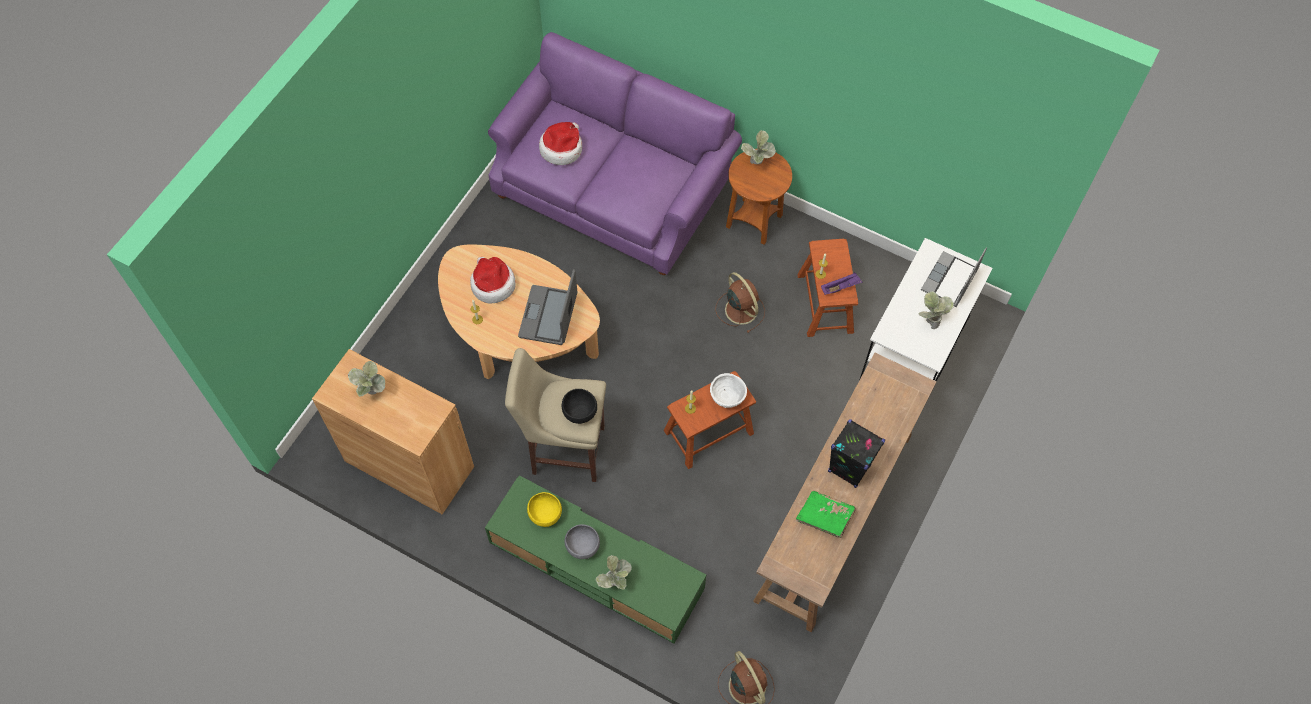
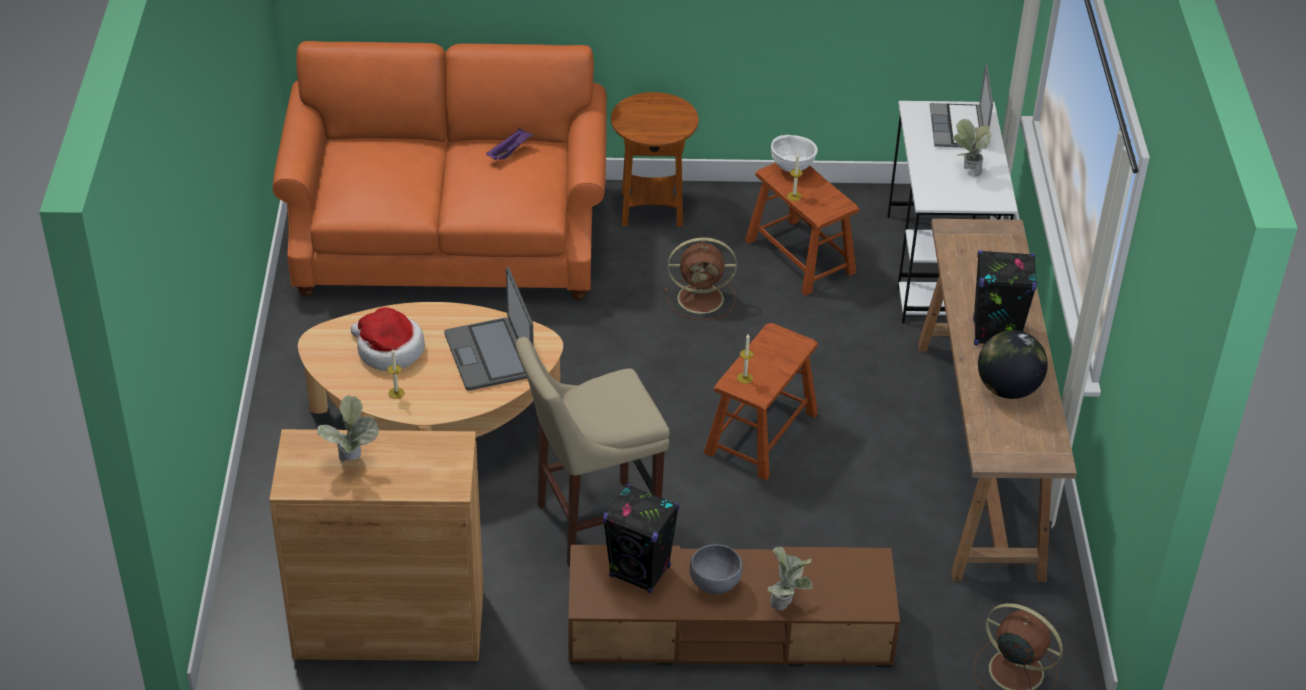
camera: 30 degrees left, 20 degrees down
(545, 515) = (640, 572): yellow bowl -> black speaker
(562, 148) = (382, 176): hat -> none
(579, 413) = (627, 407): black bowl -> none
(596, 566) = (729, 629): green tv stand -> brown tv stand
(612, 190) = (449, 239): purple sofa -> orange sofa
(727, 398) = (781, 351): white bowl -> white bowl (792, 168)
(740, 309) = (702, 298): brown fan -> brown fan turned 150 degrees clockwise
(757, 164) = (643, 109): potted plant -> none
(825, 517) = (1008, 389): green book -> globe
(840, 287) = (827, 200): purple tray -> purple tray (510, 151)

